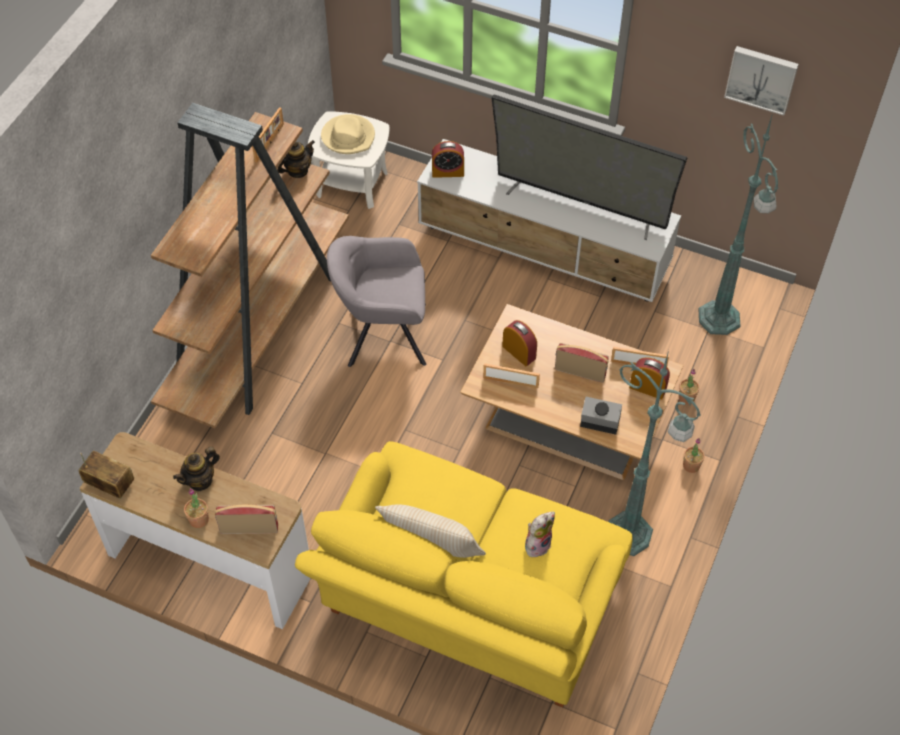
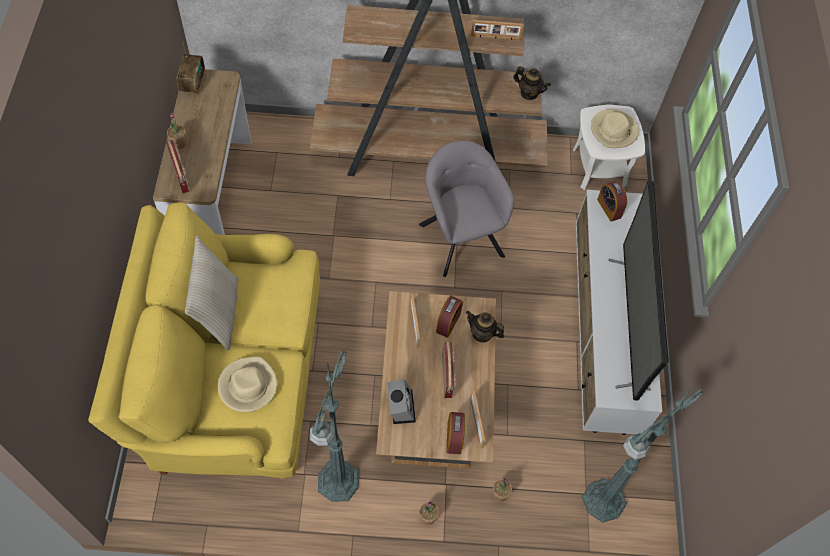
camera: 65 degrees right, 5 degrees up
(200, 480) = (213, 133): teapot -> teapot (482, 334)
(537, 544) = (247, 385): plush toy -> beige hat
(761, 78) = (766, 382): picture -> none

